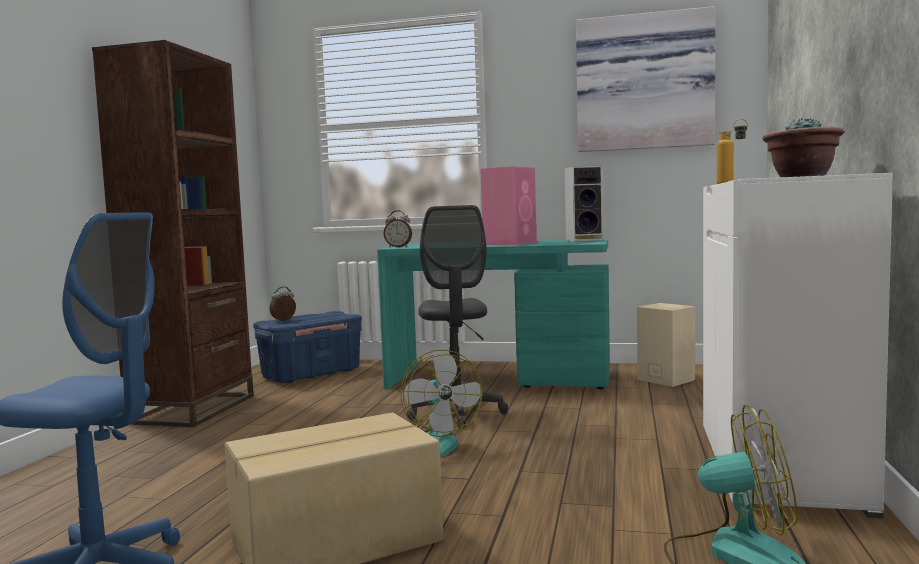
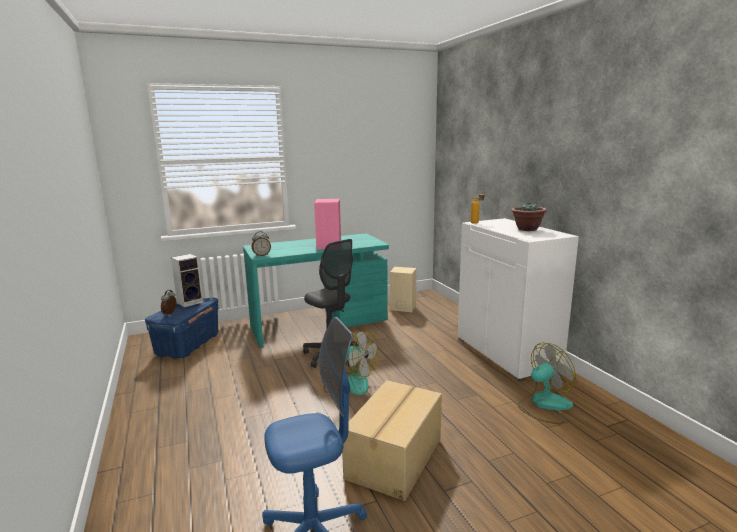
camera: 35 degrees left, 10 degrees up
(193, 409) = (147, 398): brown bookcase -> none
(585, 240) = (361, 237): speaker -> speaker (190, 302)
(644, 83) = (378, 140): picture -> none

